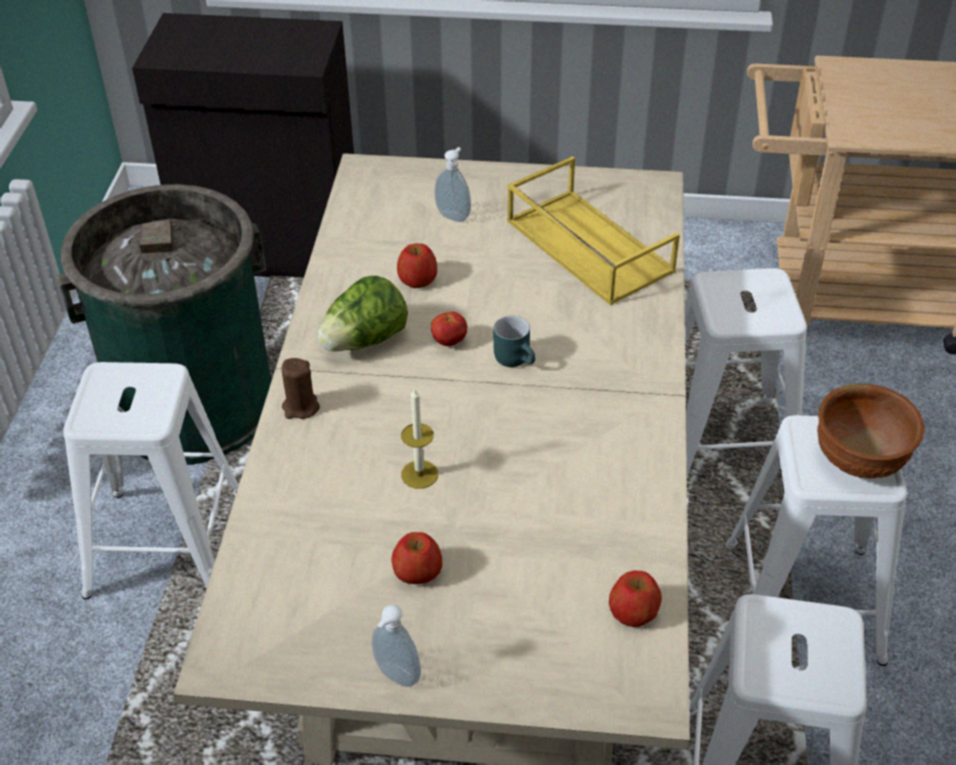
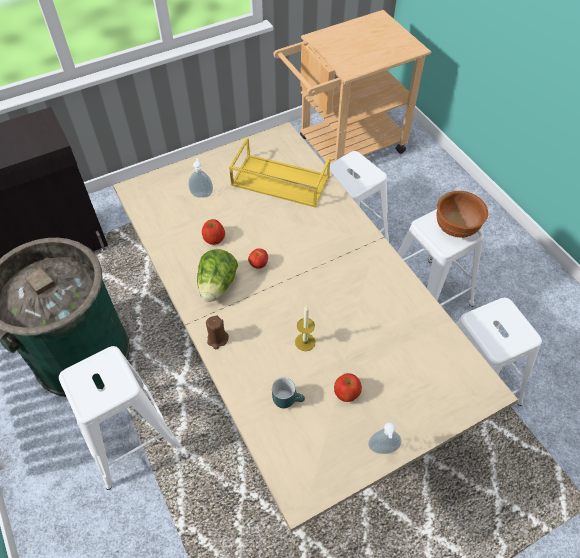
camera: 35 degrees left, 10 degrees up
(517, 359) = (297, 257): turquoise mug -> turquoise mug (288, 398)
(633, 611) = (450, 354): apple -> none

